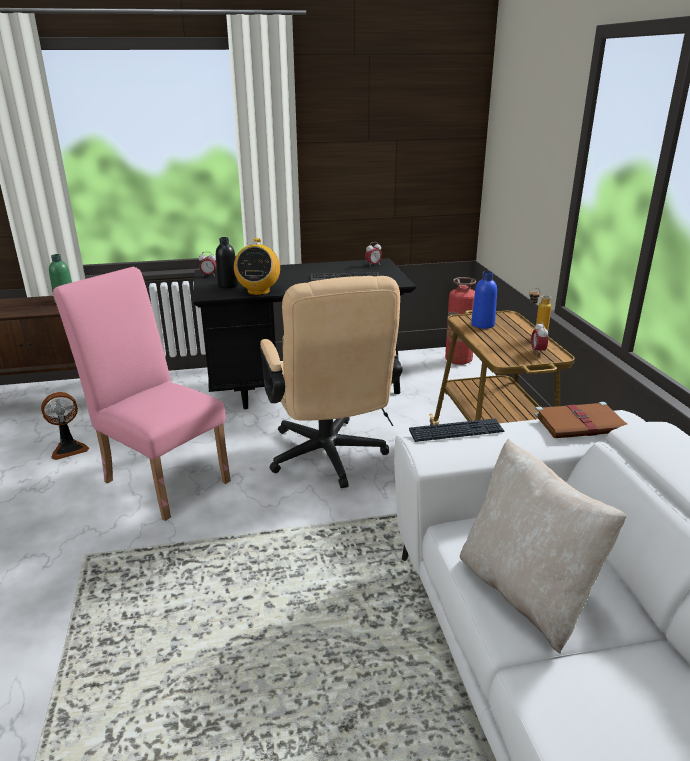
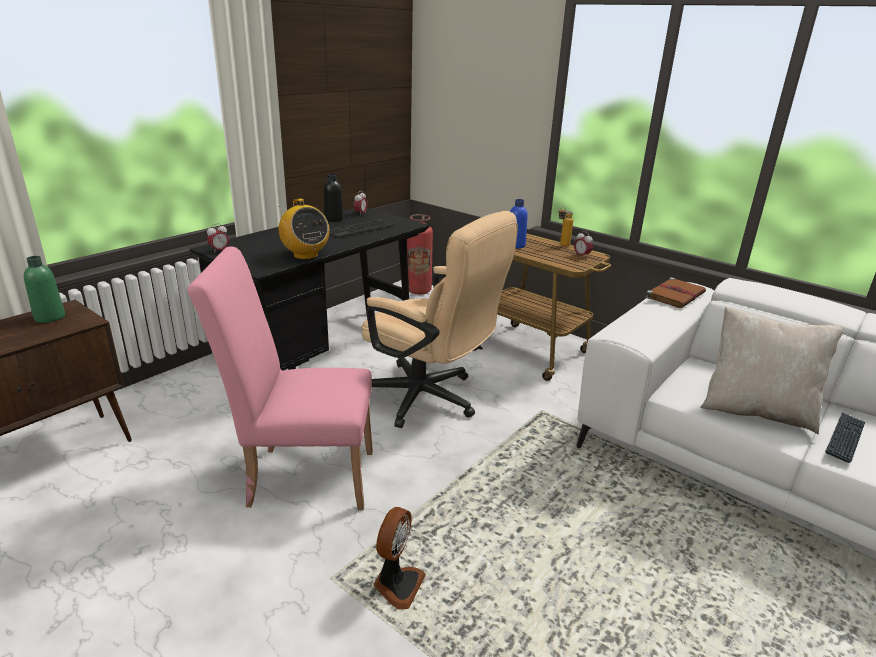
camera: 40 degrees left, 0 degrees up
(69, 449) = (148, 495): fan -> fan (397, 584)
(228, 285) = (262, 256): black bottle -> black bottle (333, 219)
(456, 432) = (628, 323): keyboard -> keyboard (845, 438)

